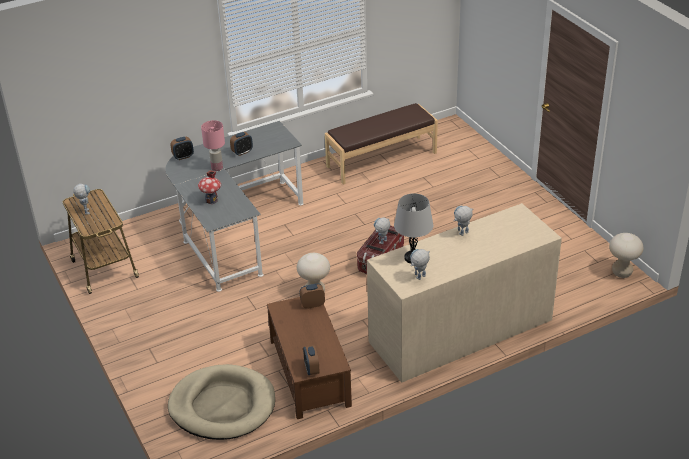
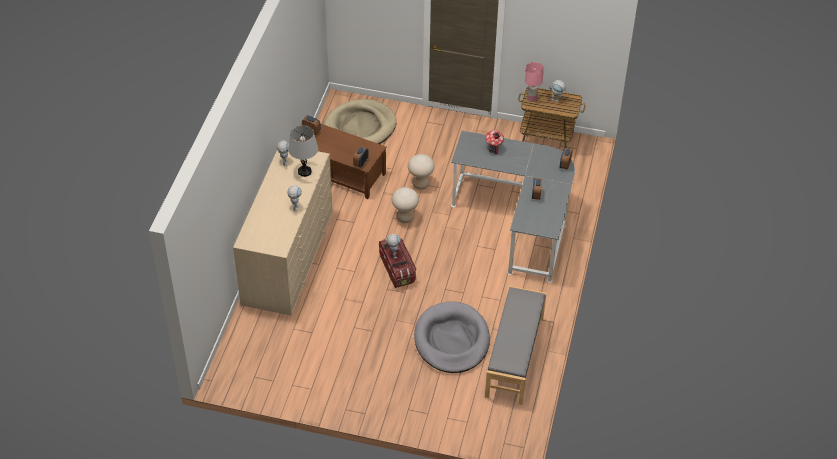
camera: 130 degrees right, 10 degrees up
(216, 168) = (530, 172): pink table lamp -> pink table lamp (532, 98)
(381, 159) = (515, 357): brown bench -> grey bench
(410, 193) = (452, 340): none -> grey dog bed
(621, 272) = (229, 379): beige stool -> beige stool (420, 184)

